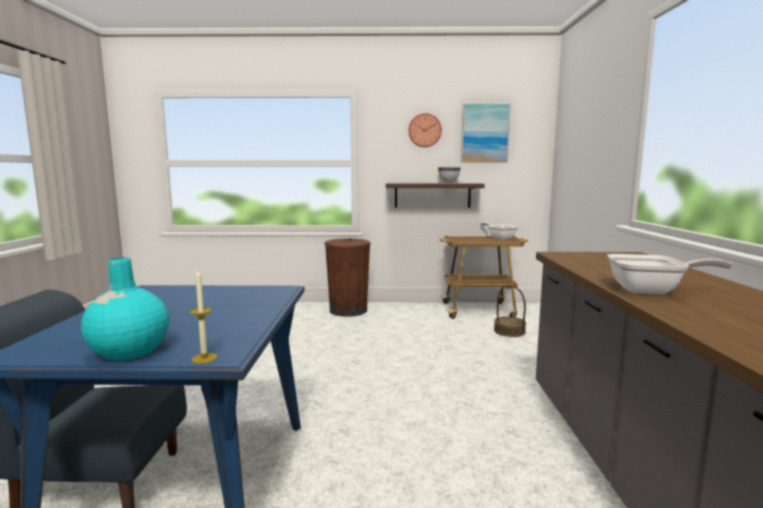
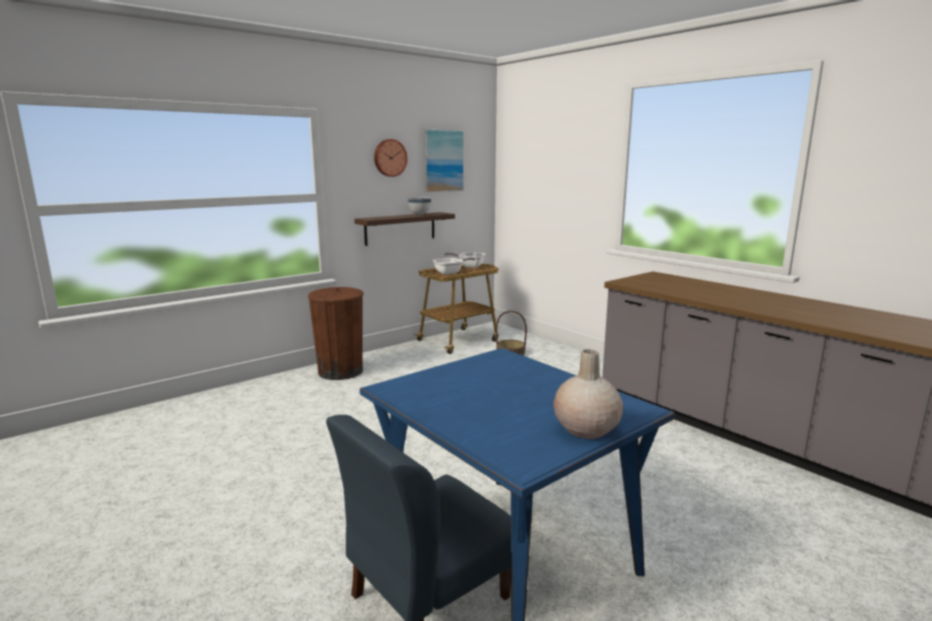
camera: 40 degrees left, 5 degrees up
(129, 351) = (585, 430): turquoise vase -> beige vase
(204, 358) = (639, 414): candle -> none
(652, 291) = (739, 301): frying pan -> frying pan (451, 273)

